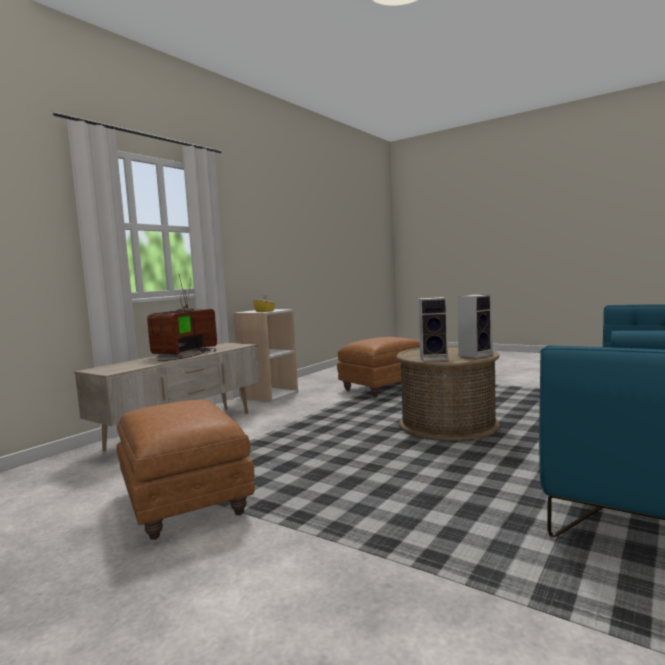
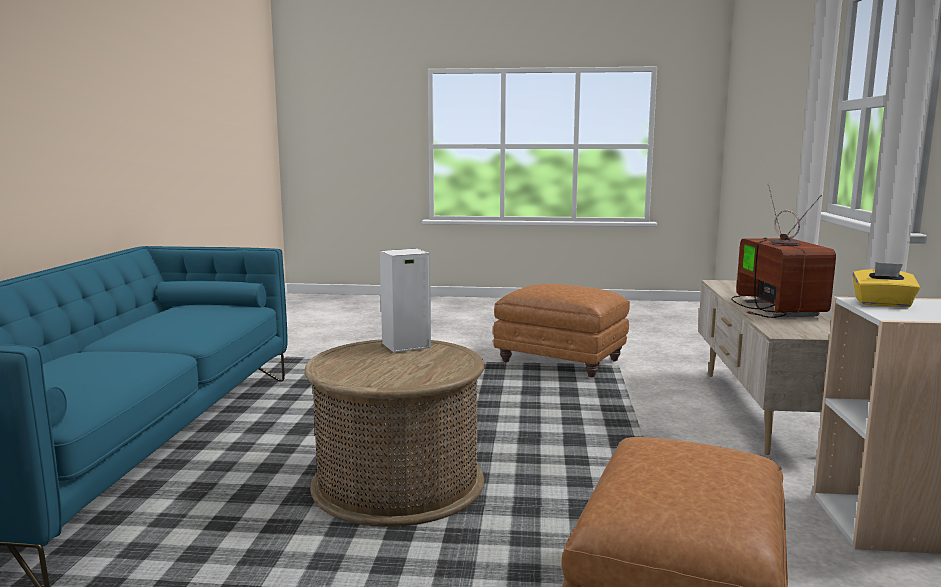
camera: 150 degrees right, 5 degrees up
(475, 354) = (343, 358): speaker -> none

